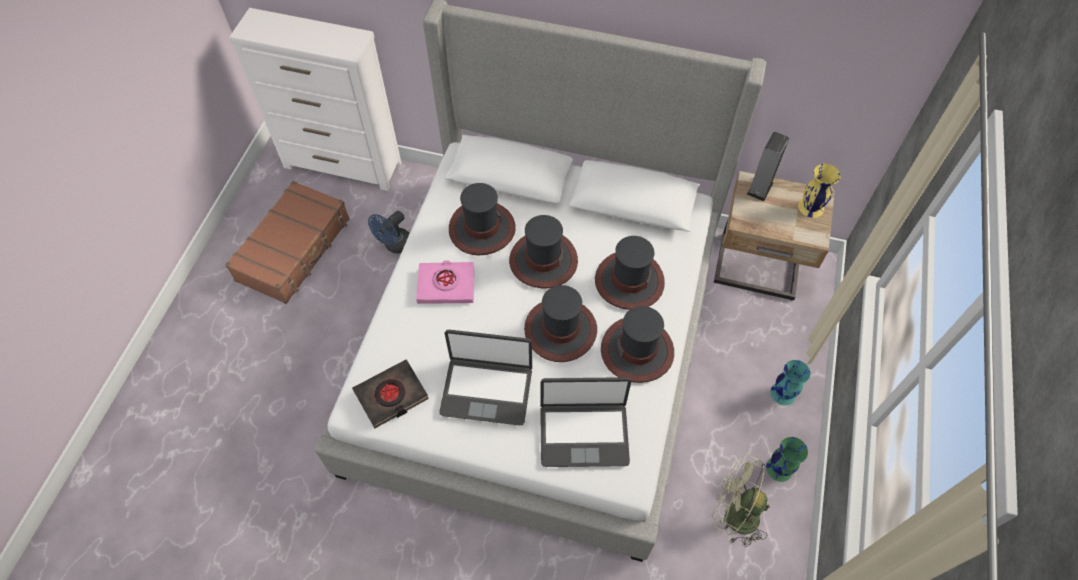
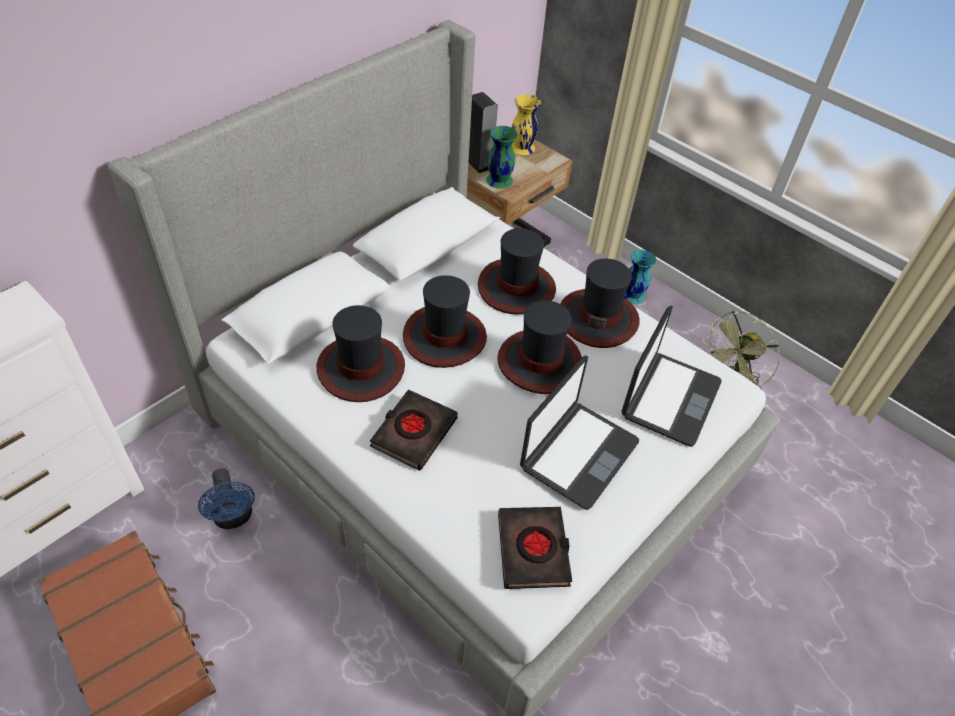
camera: 65 degrees left, 10 degrees down
(446, 285) = (413, 433): pink book -> black book
(779, 468) = (699, 333): green vase -> green vase (499, 180)

